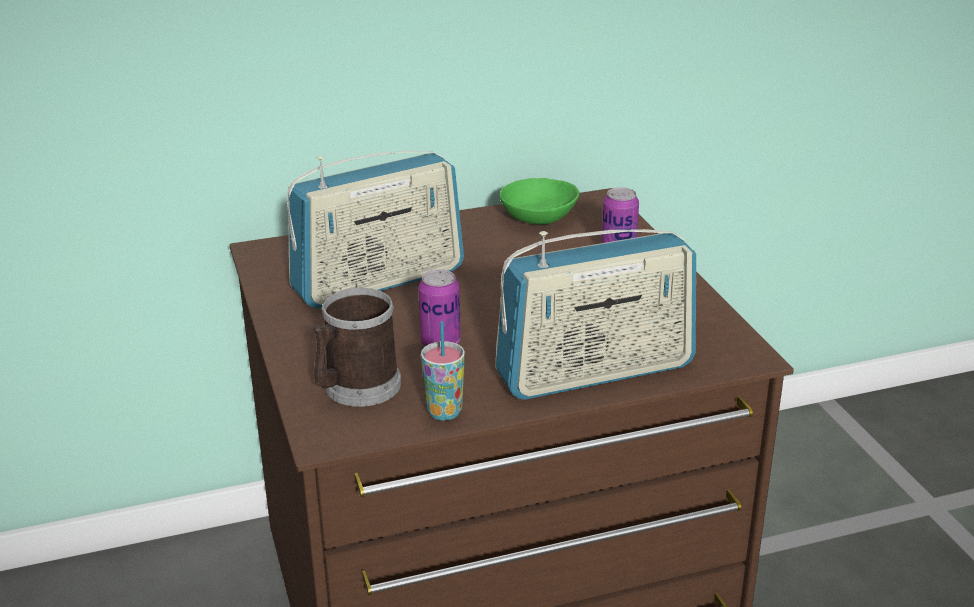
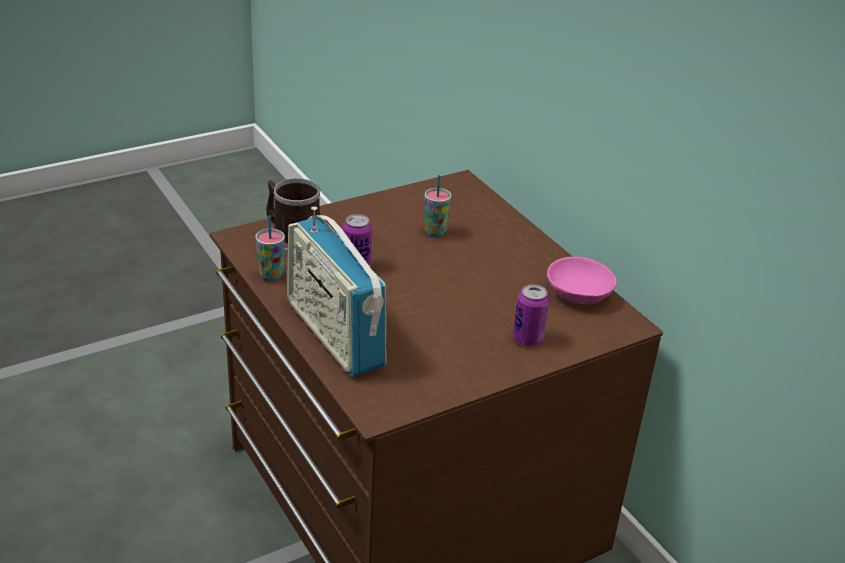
camera: 75 degrees right, 5 degrees up
(379, 281) = (435, 232): radio -> cup
(539, 215) = (581, 293): green bowl -> pink bowl

